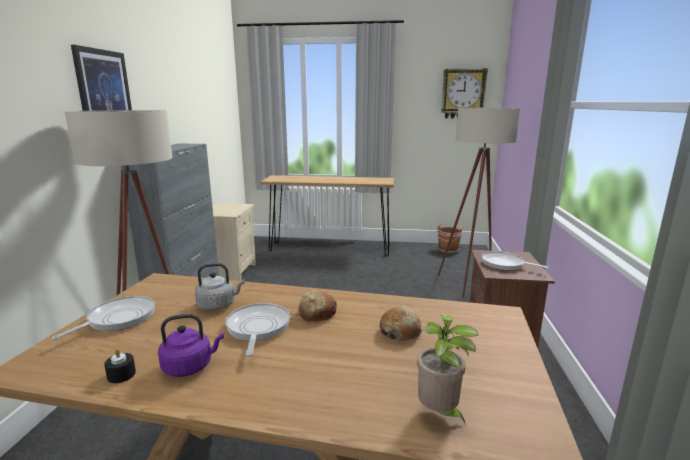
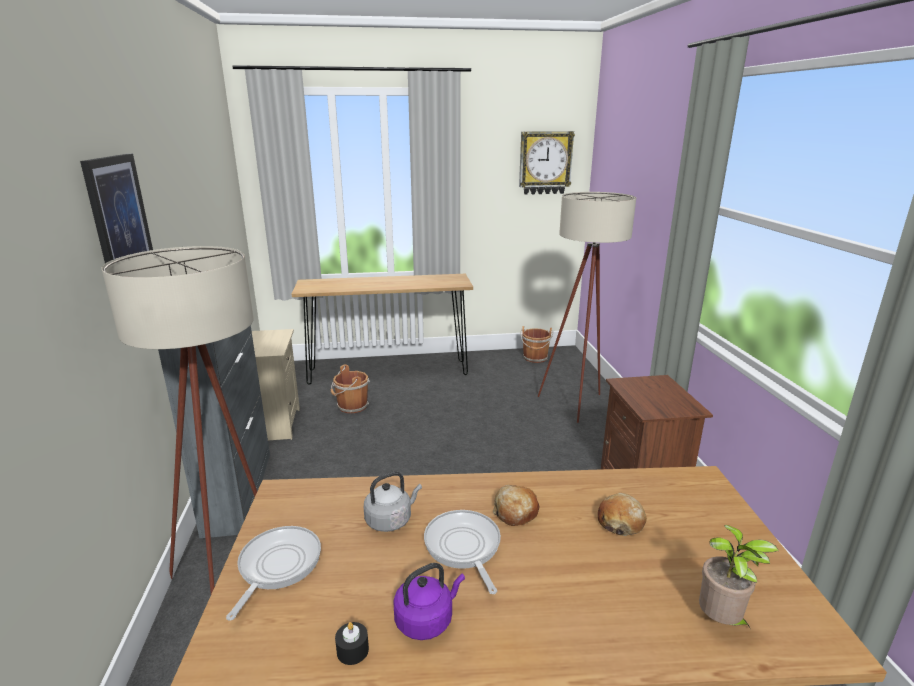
camera: 15 degrees left, 5 degrees up
(291, 267) = (351, 407): none -> brown bucket
(505, 264) = (653, 397): frying pan -> none

